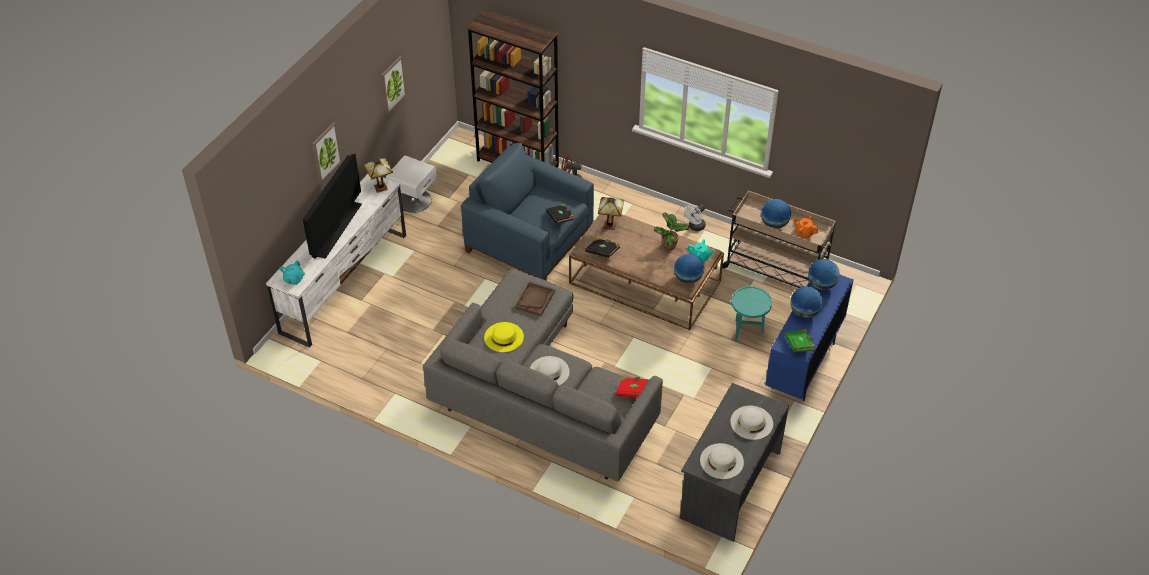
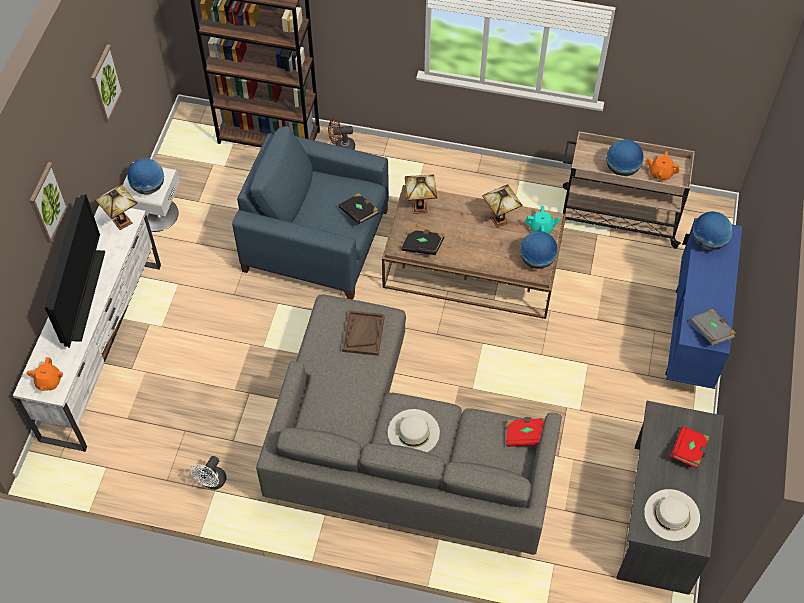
camera: 15 degrees left, 10 degrees up
(293, 279) = (49, 382): turquoise teapot -> orange teapot
(504, 337) = (341, 396): yellow hat -> none
(670, 246) = (501, 220): potted plant -> table lamp
(695, 227) = (507, 179): white fan -> white fan (212, 482)
(747, 331) = (612, 304): turquoise side table -> none
(751, 422) = (689, 451): white hat -> red book
(799, 345) = (711, 331): green book -> grey book
(804, 312) = (701, 284): globe -> globe (149, 187)

